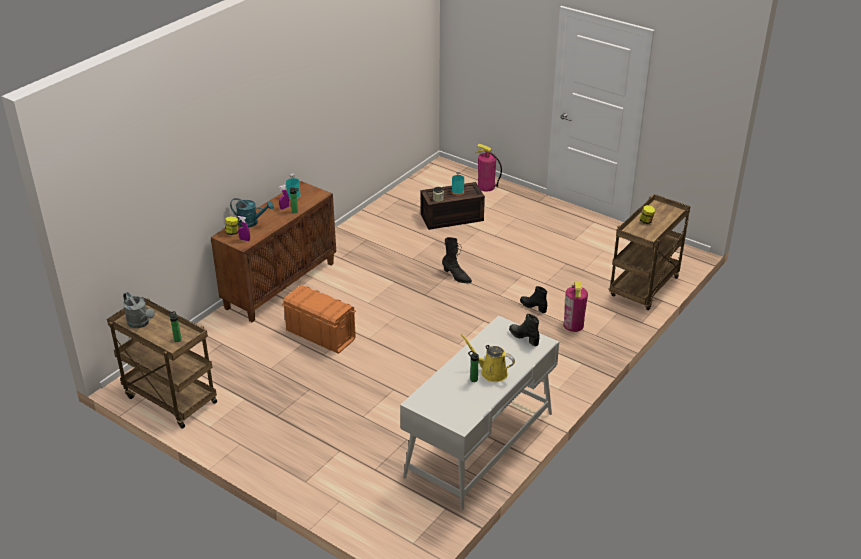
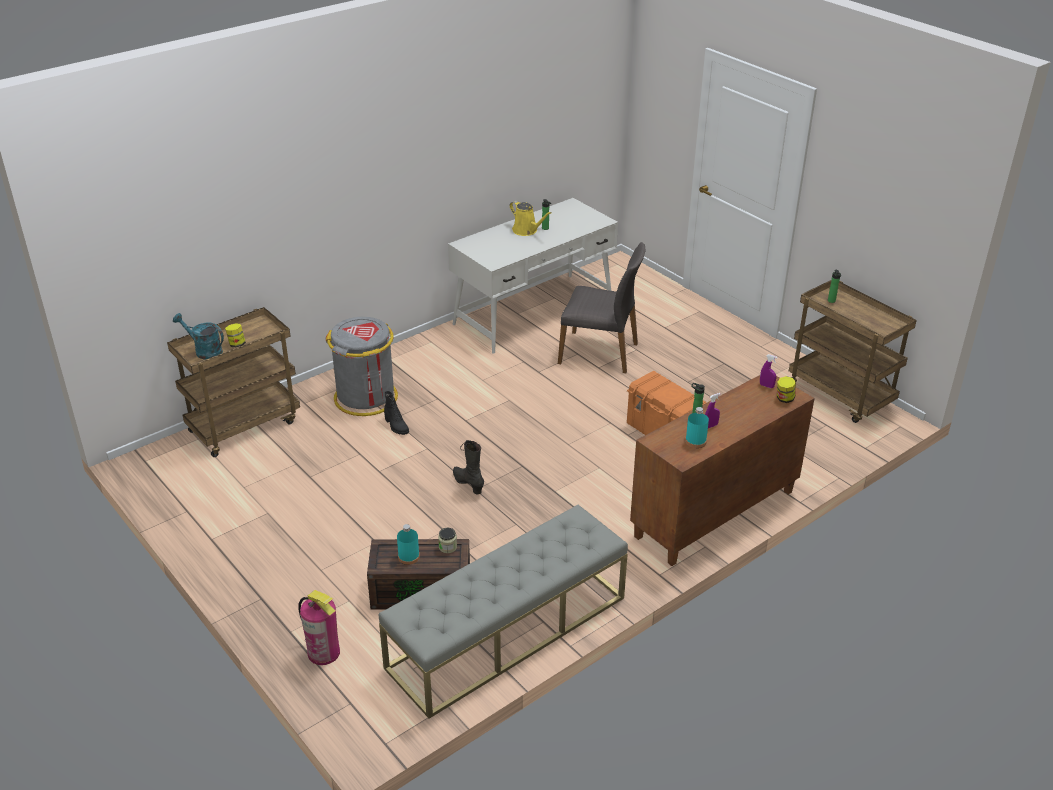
camera: 165 degrees left, 0 degrees up
(141, 323) = (877, 321): grey watering can -> none
(251, 222) = (758, 410): turquoise watering can -> turquoise watering can (204, 351)
(394, 208) = (507, 632): none -> grey bench
(397, 406) = (599, 353): none -> grey chair
(524, 337) = (479, 250): black boot -> none
(573, 325) = (366, 398): fire extinguisher -> grey trash can

